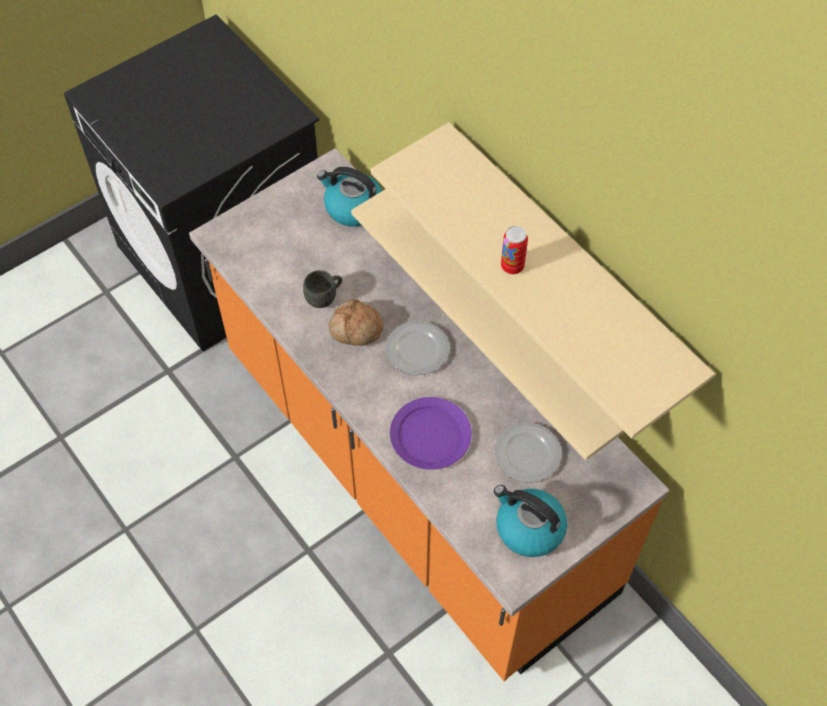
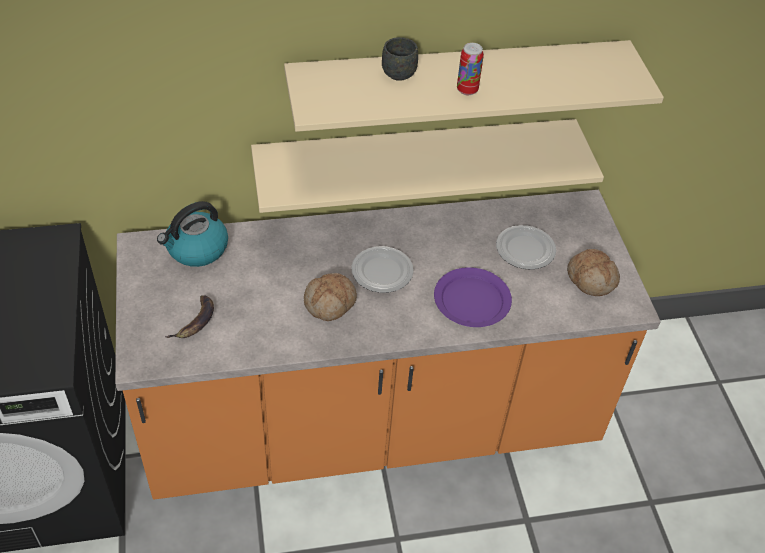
camera: 65 degrees left, 10 degrees down
(276, 248) = (195, 322): none -> banana
(324, 296) = (279, 309): grey mug -> grey mug (398, 71)
(528, 528) = (592, 278): kettle -> bread

